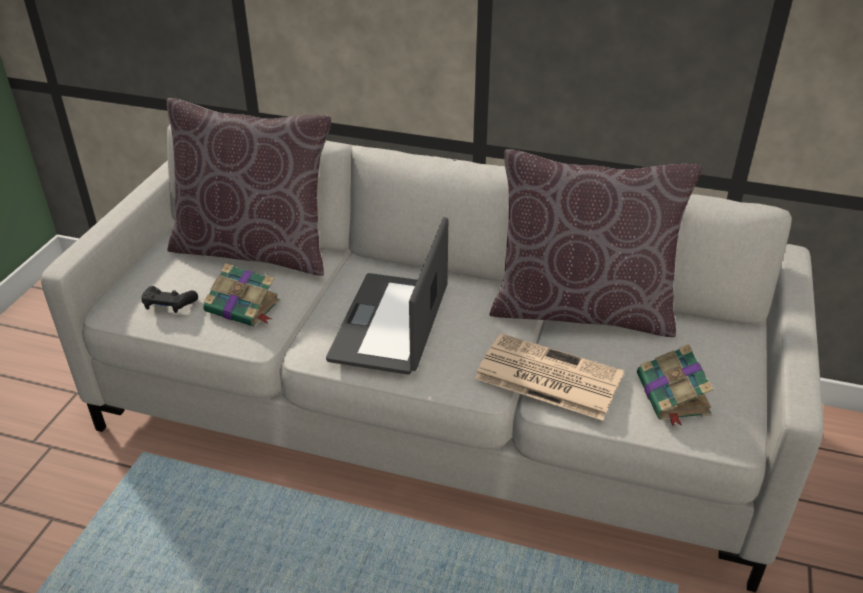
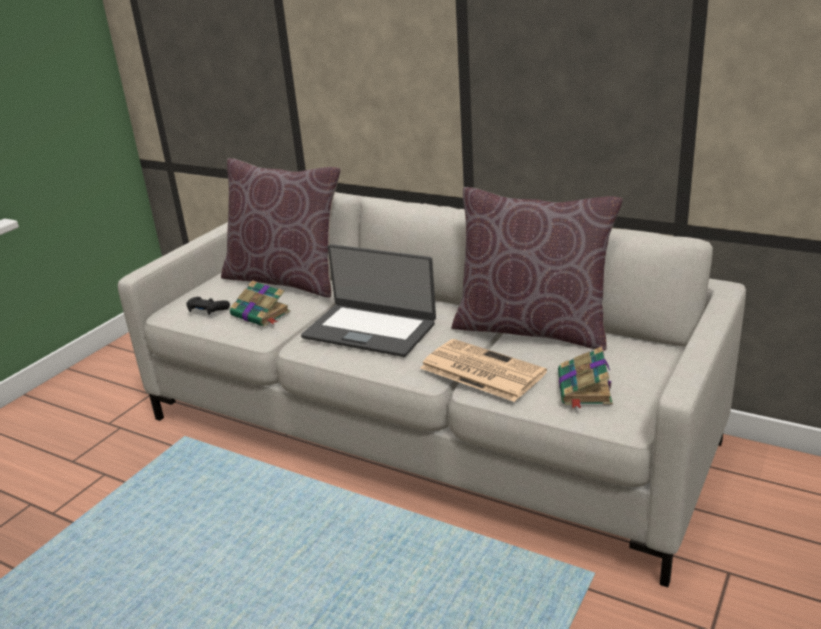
camera: 15 degrees right, 10 degrees down
(392, 323) = (370, 329): laptop -> laptop turned 90 degrees counterclockwise

